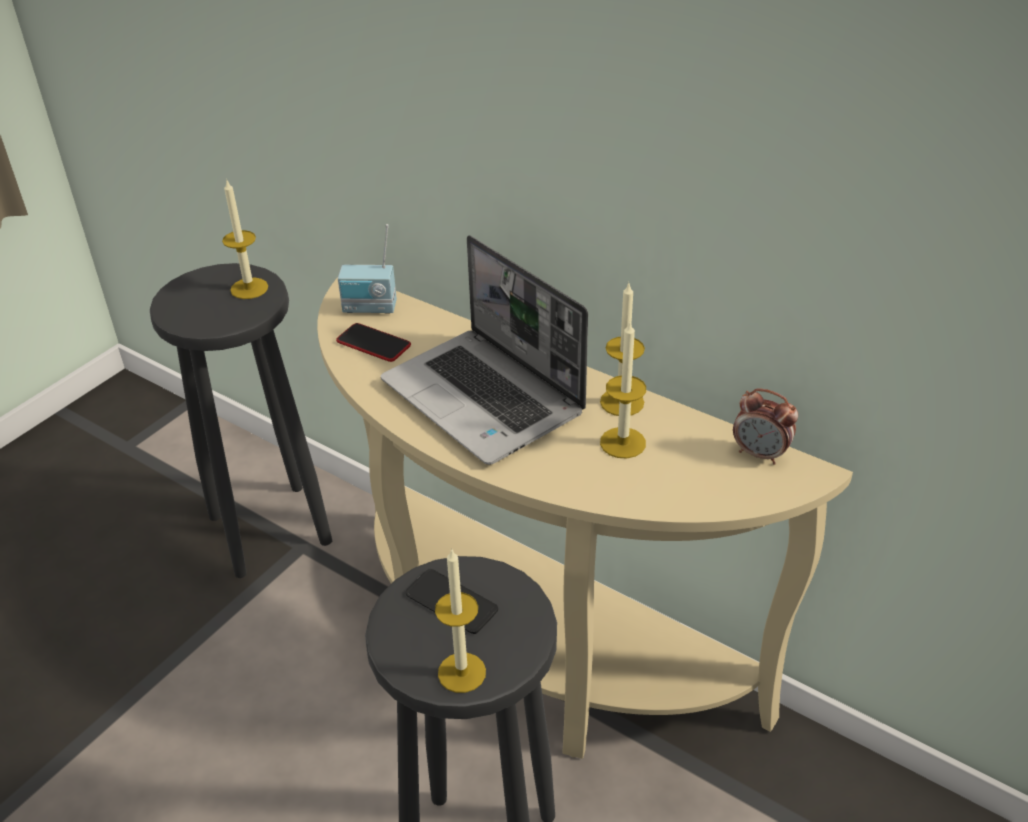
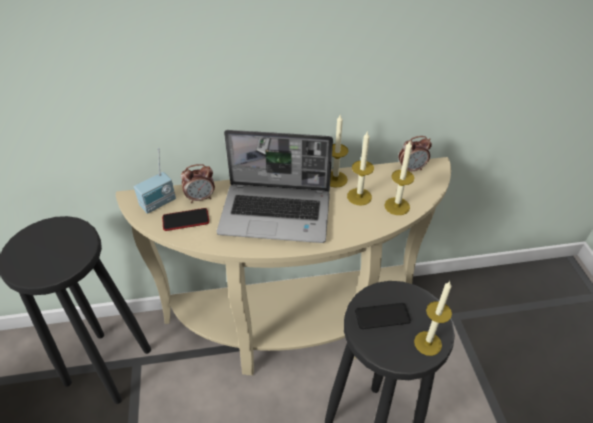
camera: 45 degrees left, 5 degrees up
(249, 288) = (62, 233): candle -> candle (397, 206)
(422, 328) = (200, 198): none -> alarm clock

